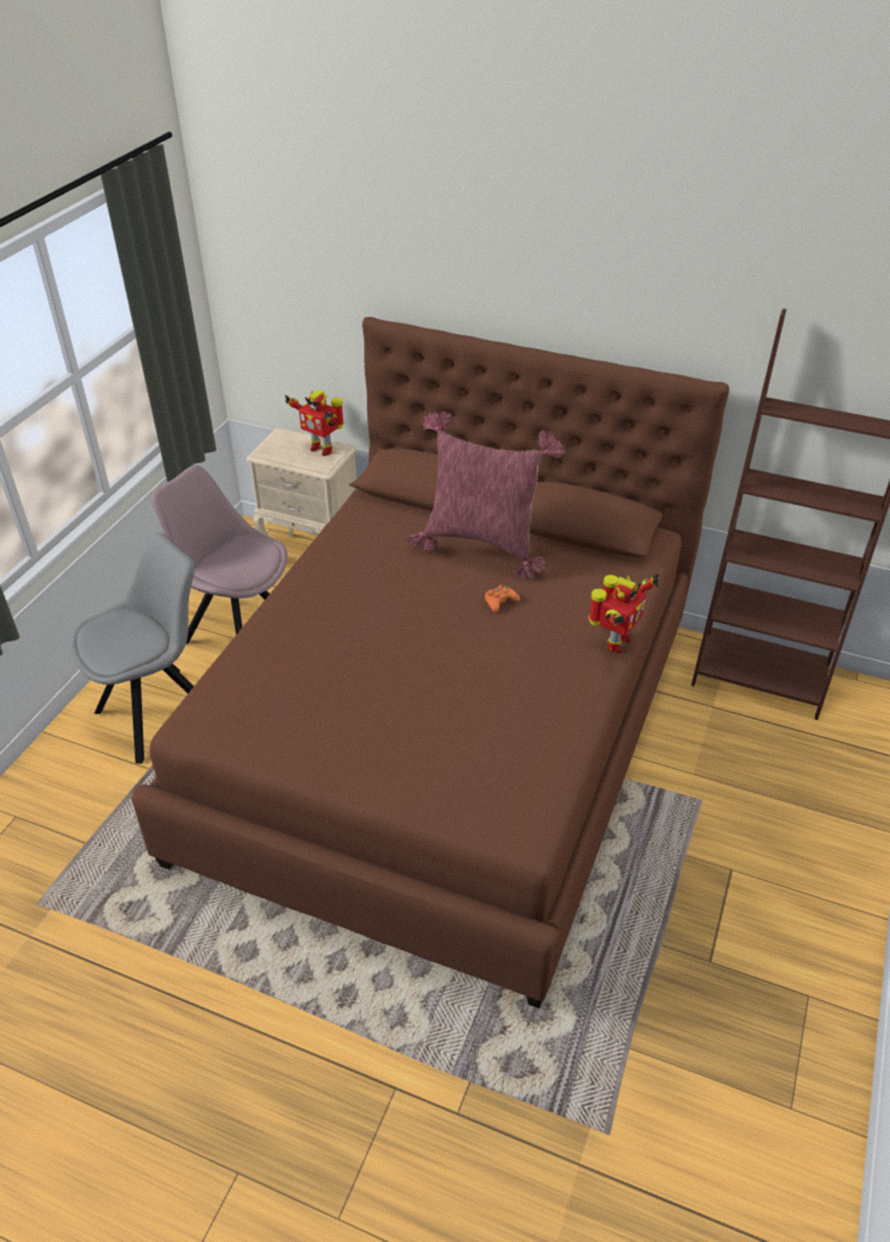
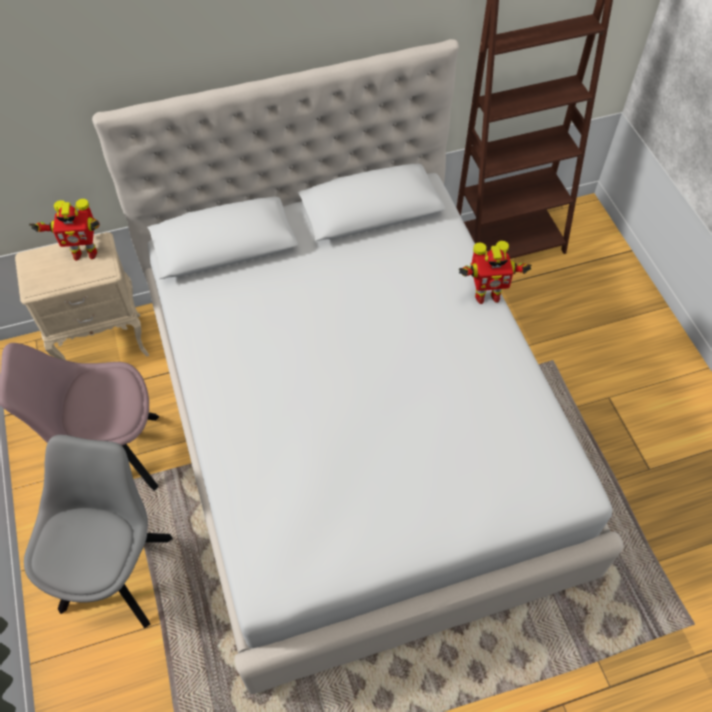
camera: 40 degrees left, 15 degrees up
(446, 736) = (356, 429): brown bed -> white bed
(482, 551) = (321, 275): red pillow -> none
(500, 602) = (378, 312): orange game controller -> none
(615, 643) = (486, 295): toy robot -> toy robot turned 90 degrees clockwise

